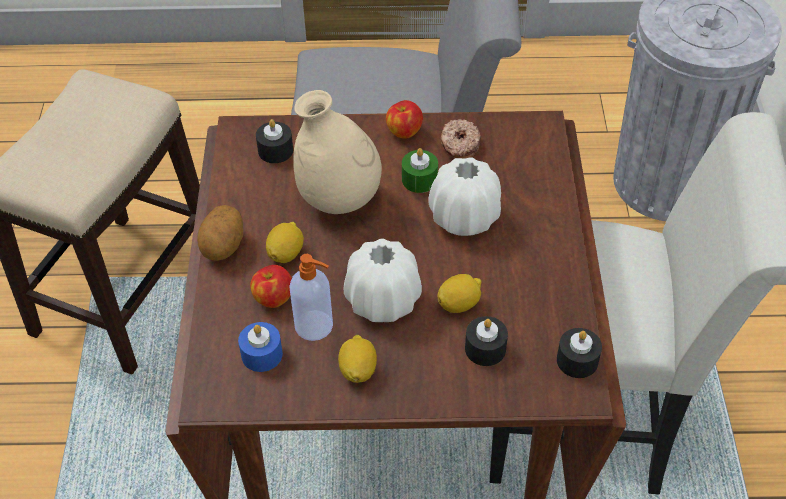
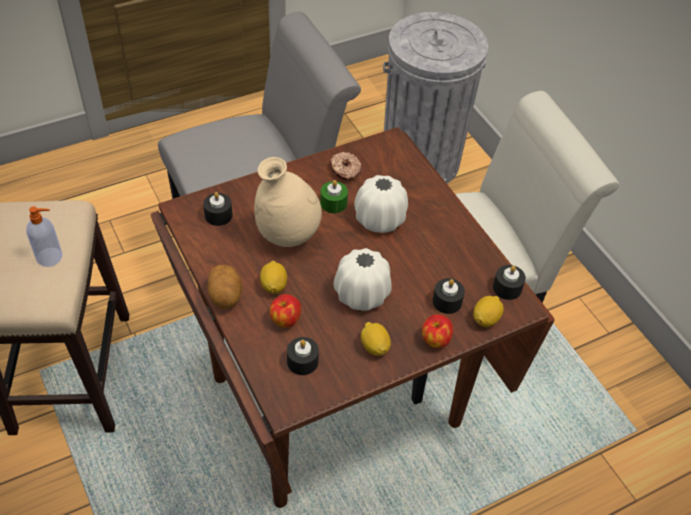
camera: 30 degrees left, 0 degrees up
(262, 354) = (302, 361): blue candle -> black candle
(315, 326) = (327, 328): soap dispenser -> soap dispenser (50, 257)
(404, 132) = (302, 173): apple -> apple (435, 340)
(459, 304) = (412, 278): lemon -> lemon (486, 319)

